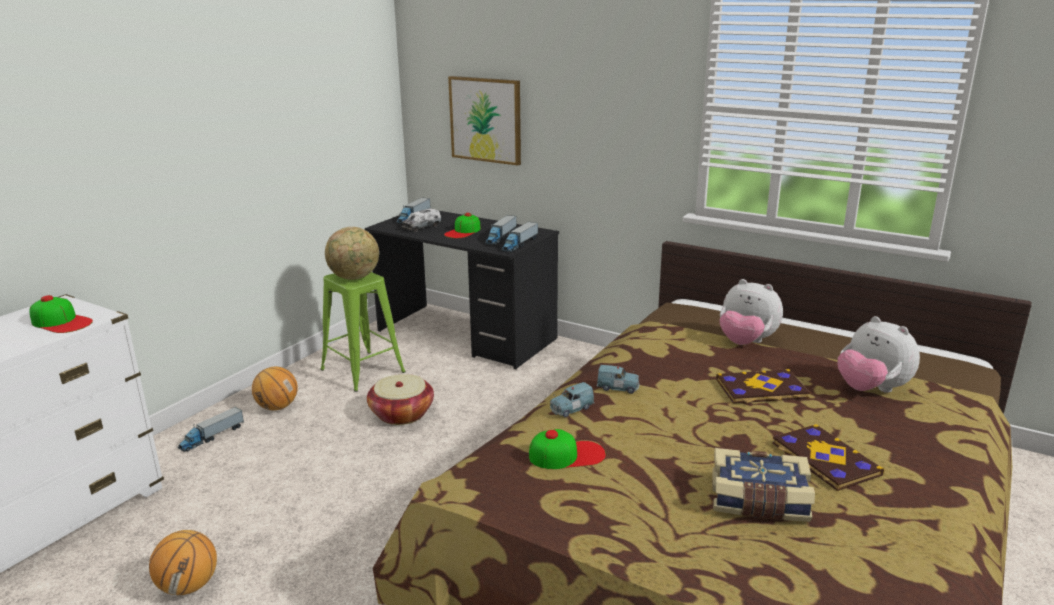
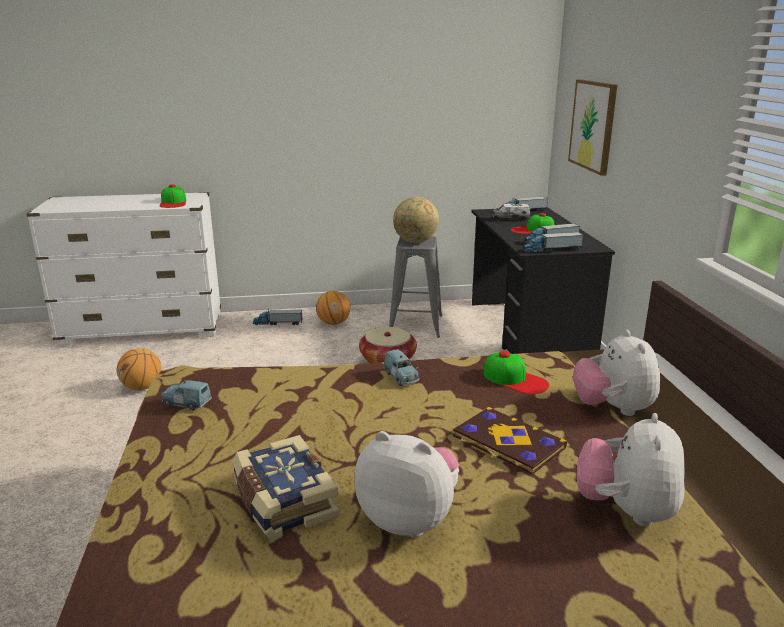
camera: 50 degrees right, 0 degrees up
(363, 371) = (415, 325): green stool -> grey stool
(567, 455) = (263, 394): cap -> cap (515, 379)
(571, 409) = (337, 372): blue toy car -> blue toy car (186, 403)
(824, 459) = (409, 519): book -> plush toy

